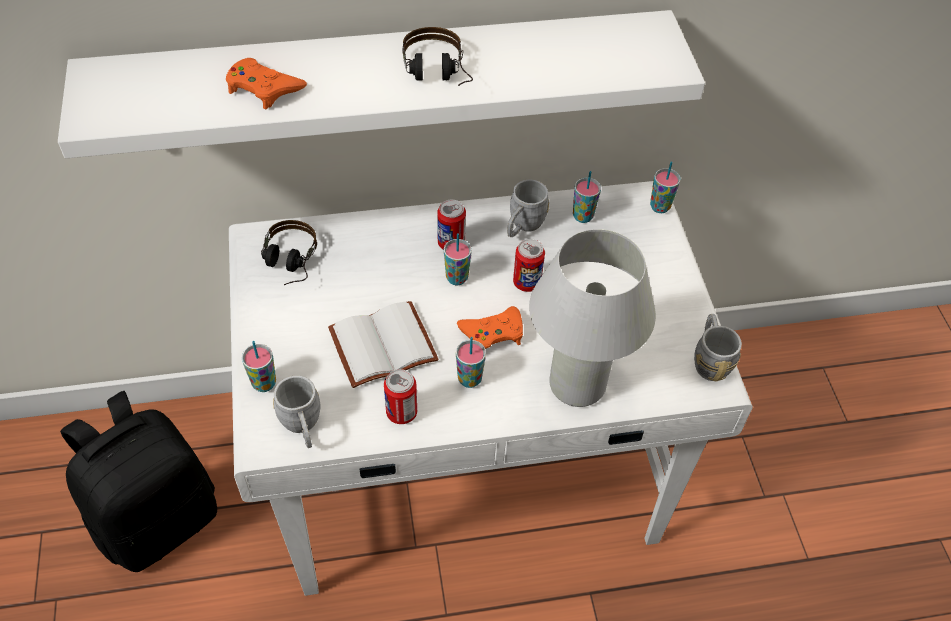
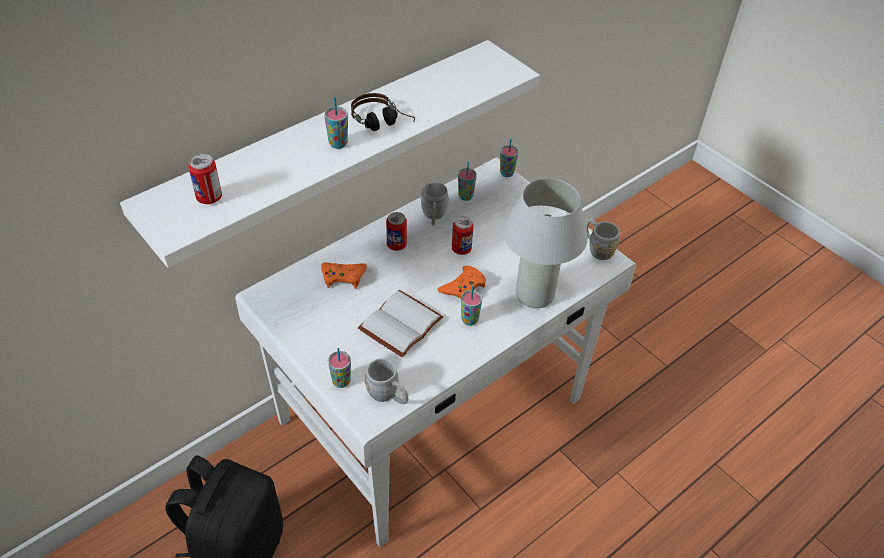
camera: 30 degrees left, 5 degrees down
(263, 88) = (278, 171): orange game controller -> orange game controller (343, 277)
(288, 264) = (298, 302): headphones -> none
(401, 412) = (443, 358): can -> can (209, 198)
(457, 278) = (416, 264): cup -> cup (338, 144)

